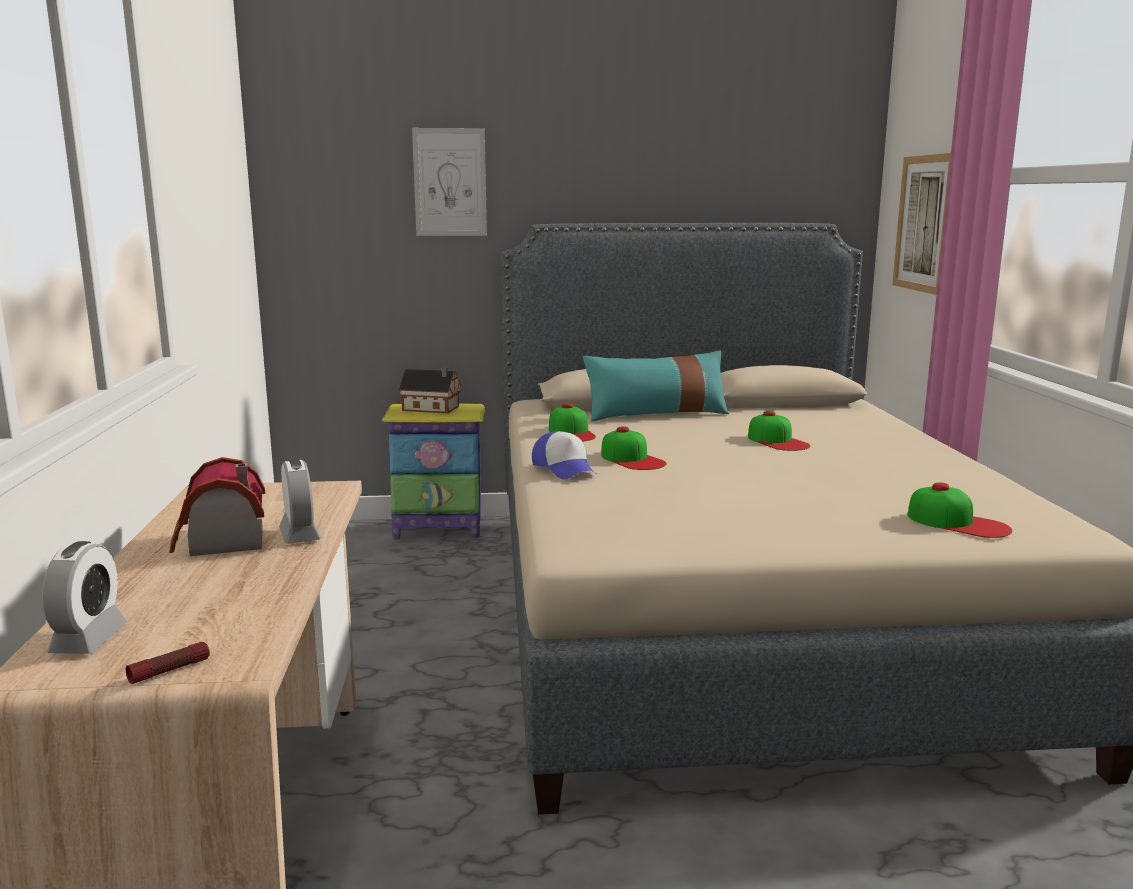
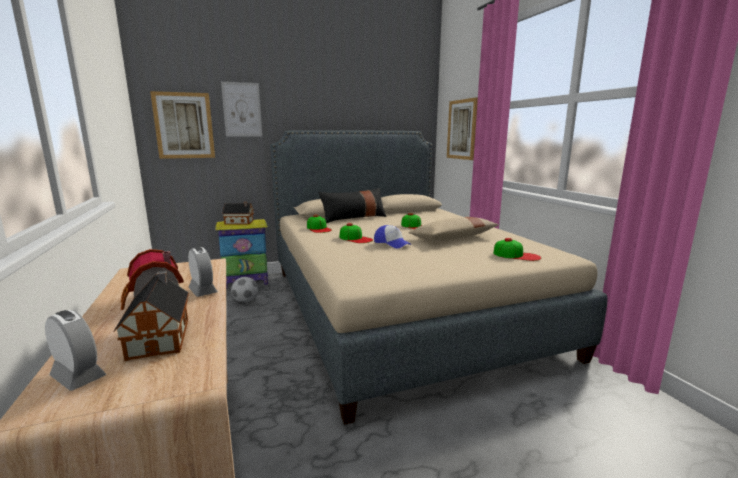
camera: 15 degrees left, 0 degrees up
(88, 639) = (78, 376): alarm clock -> alarm clock turned 45 degrees counterclockwise
(169, 671) = (148, 391): flashlight -> none
(211, 599) = (161, 336): none -> toy house
(340, 215) = (184, 125): none -> picture
(427, 567) = (245, 301): none -> football
(565, 468) = (325, 245): cap -> cap (392, 243)
(656, 414) = (354, 218): turquoise pillow -> black pillow
(844, 474) = (453, 238): none -> beige pillow

